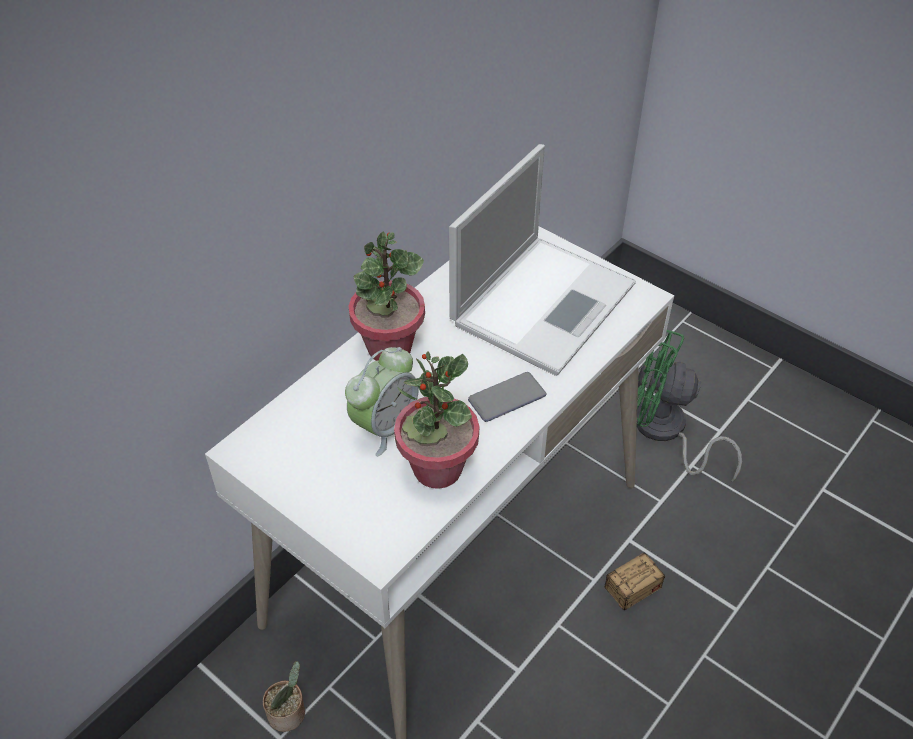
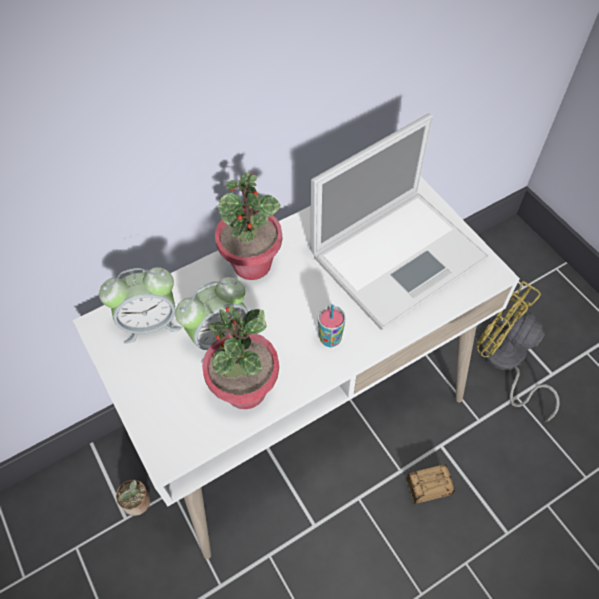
camera: 20 degrees right, 10 degrees up
(299, 432) = (150, 322): none -> alarm clock
(507, 398) = (330, 339): phone -> cup
(665, 432) = (505, 362): green fan -> yellow fan

